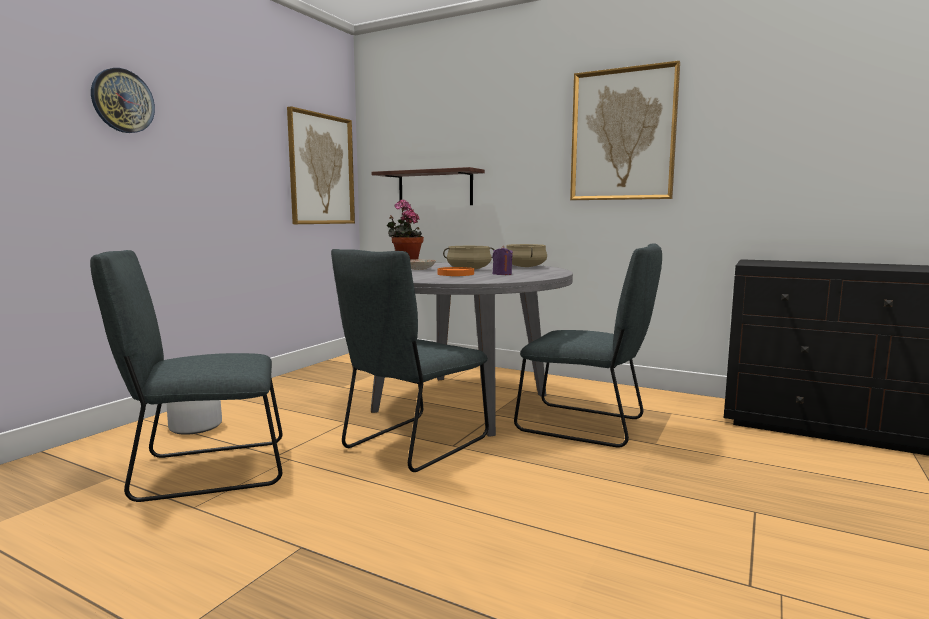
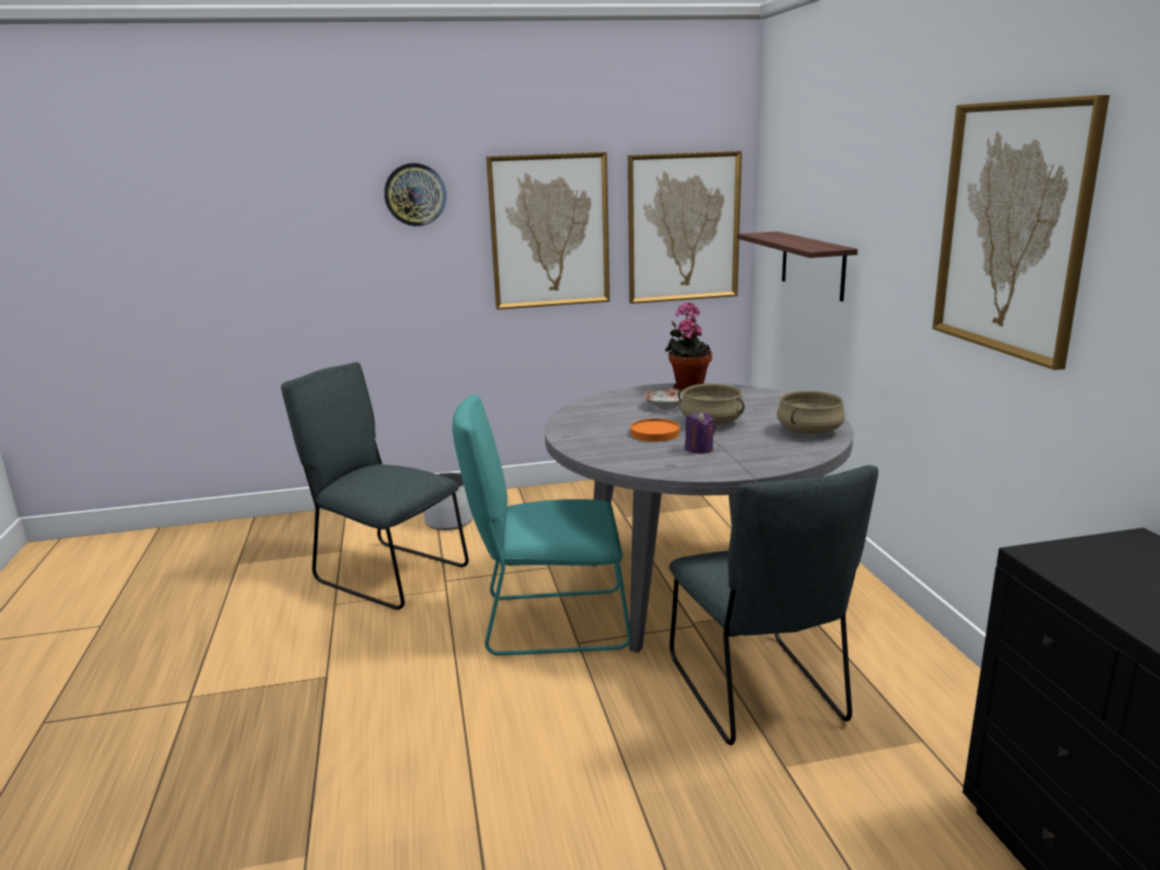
camera: 50 degrees right, 10 degrees up
(237, 157) = (549, 231): none -> picture
(412, 445) = (548, 623): grey chair -> turquoise chair

